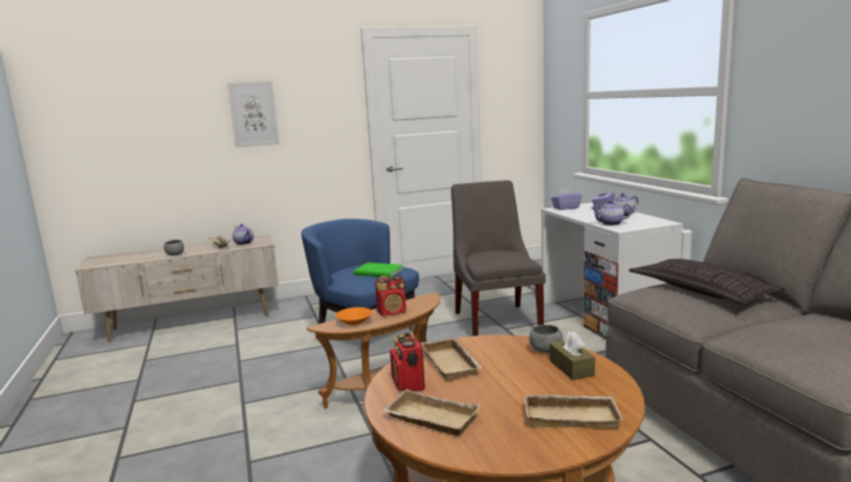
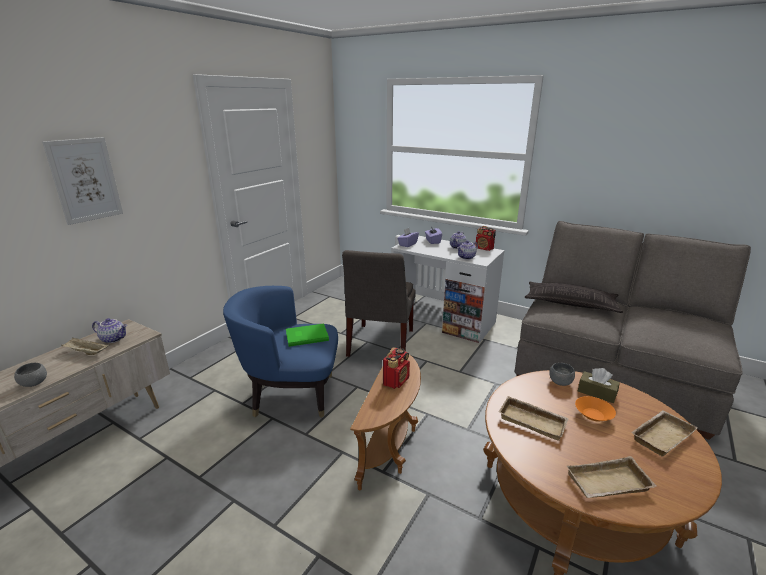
camera: 40 degrees left, 10 degrees up
(354, 322) = (384, 405): orange bowl -> orange bowl (593, 415)
(408, 384) = (541, 457): radio -> radio (484, 248)
(496, 320) = (380, 344): grey chair -> grey chair turned 120 degrees counterclockwise

